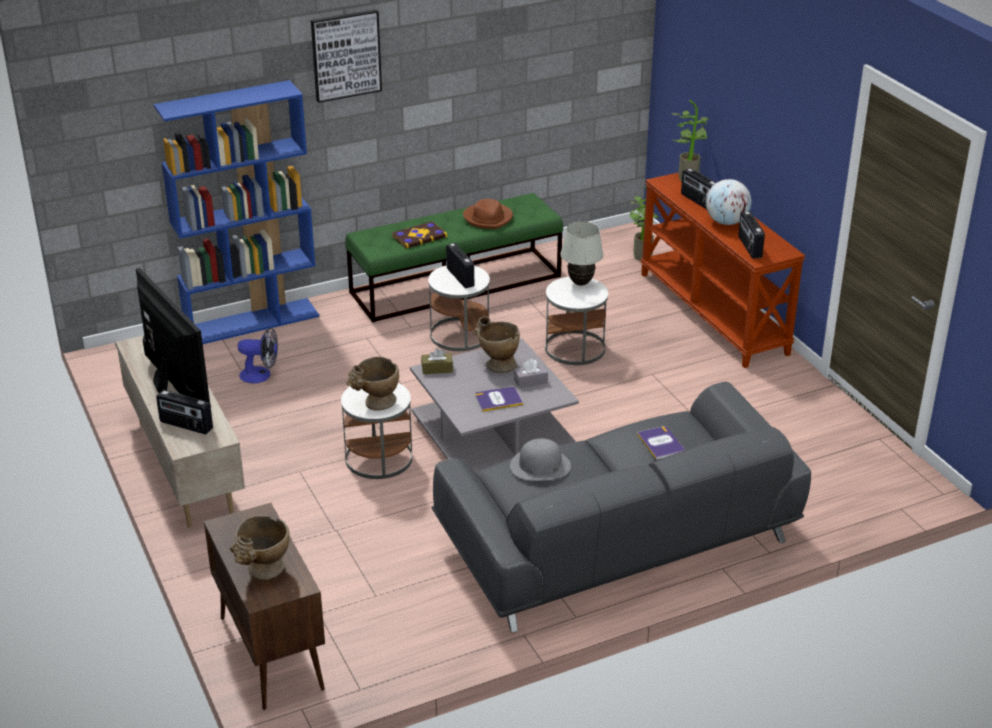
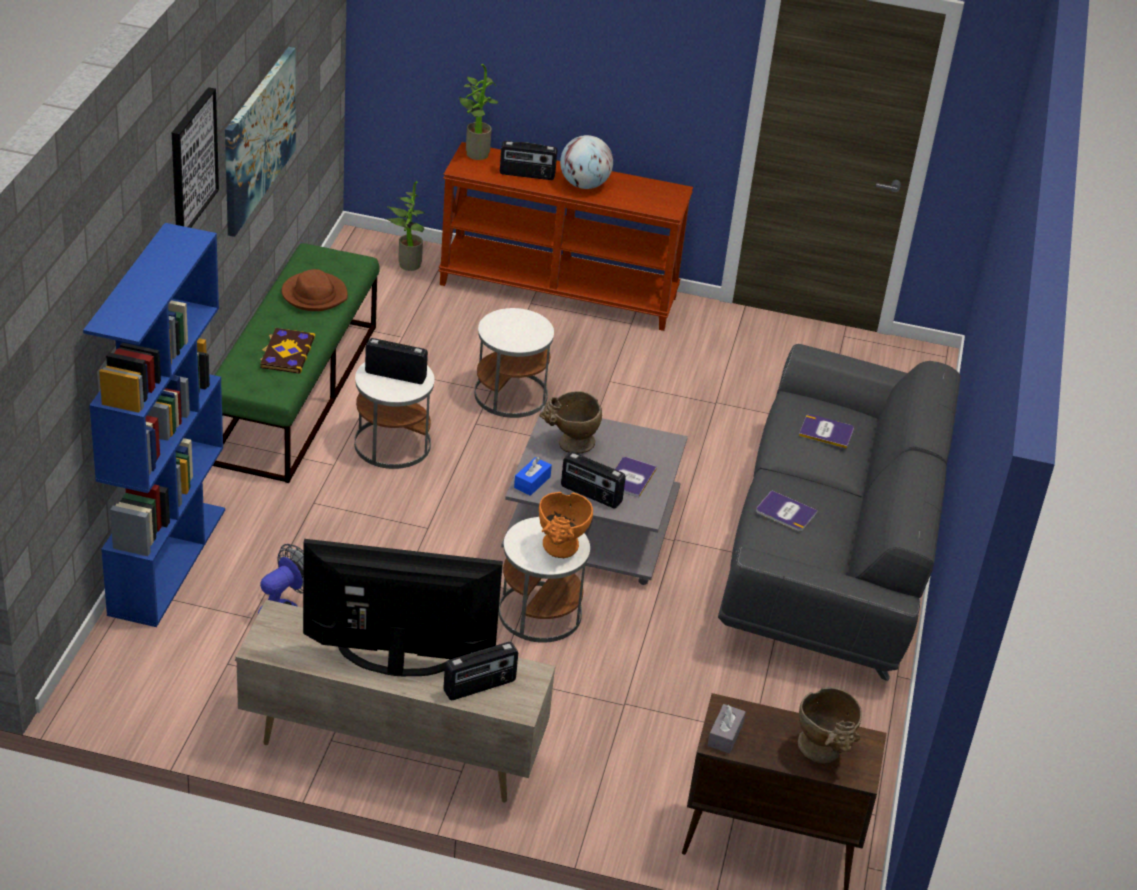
camera: 55 degrees left, 5 degrees up
(375, 404) = (561, 550): beige vase -> orange vase
(437, 369) = (532, 482): brown tissue box -> blue tissue box
(468, 83) = (258, 139): none -> picture
(530, 381) = (623, 443): grey tissue box -> grey tissue box (725, 735)
(540, 465) = (785, 512): grey hat -> book
(580, 283) = (506, 318): white table lamp -> none
(749, 247) = (643, 201): radio -> radio (590, 494)

